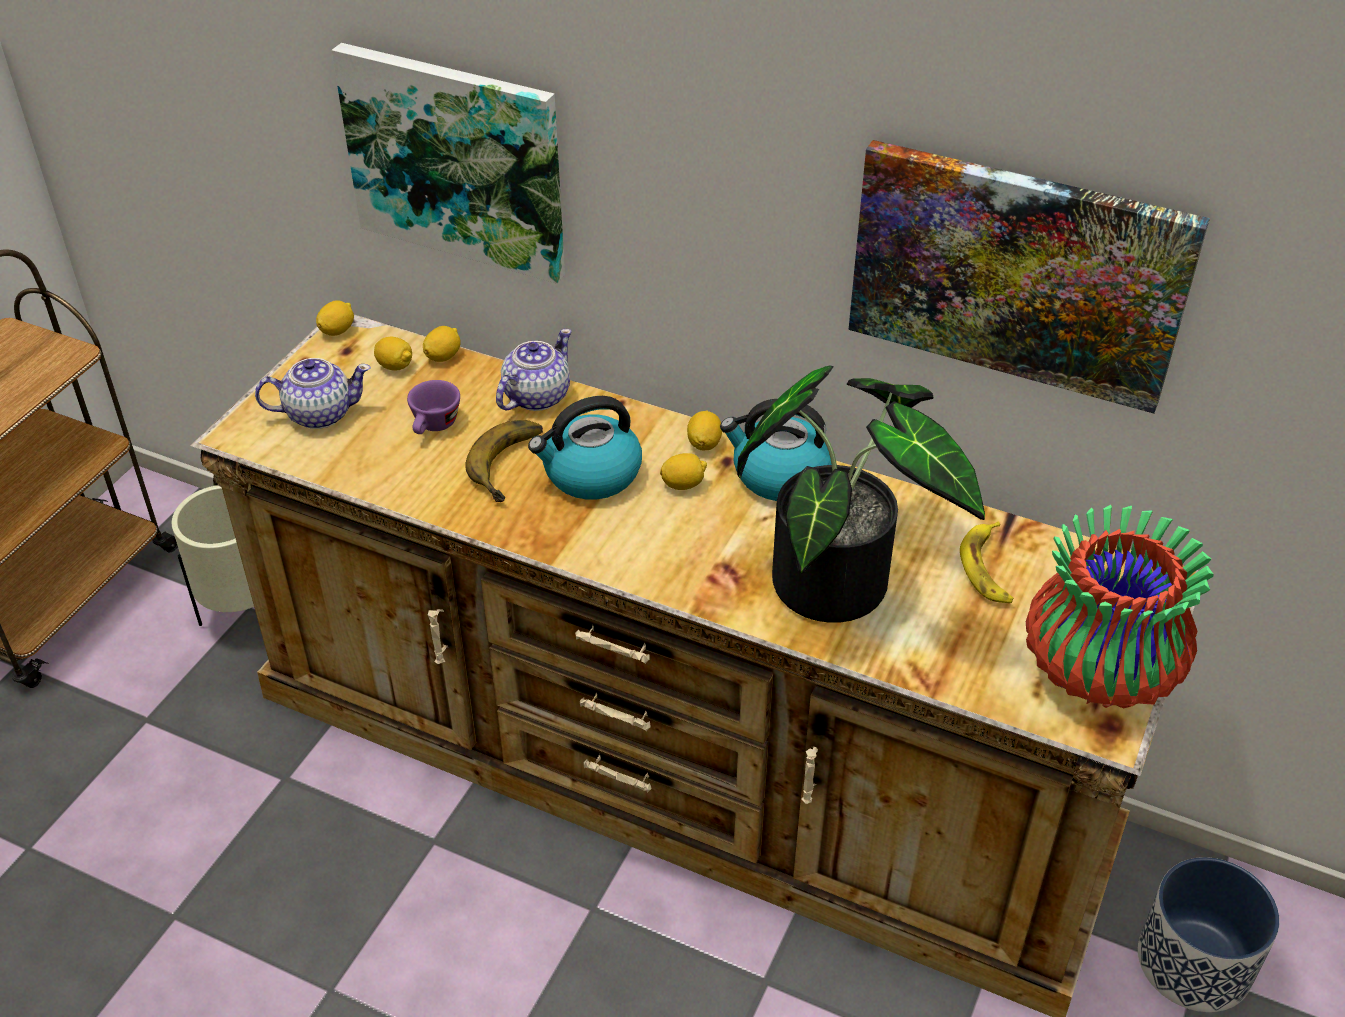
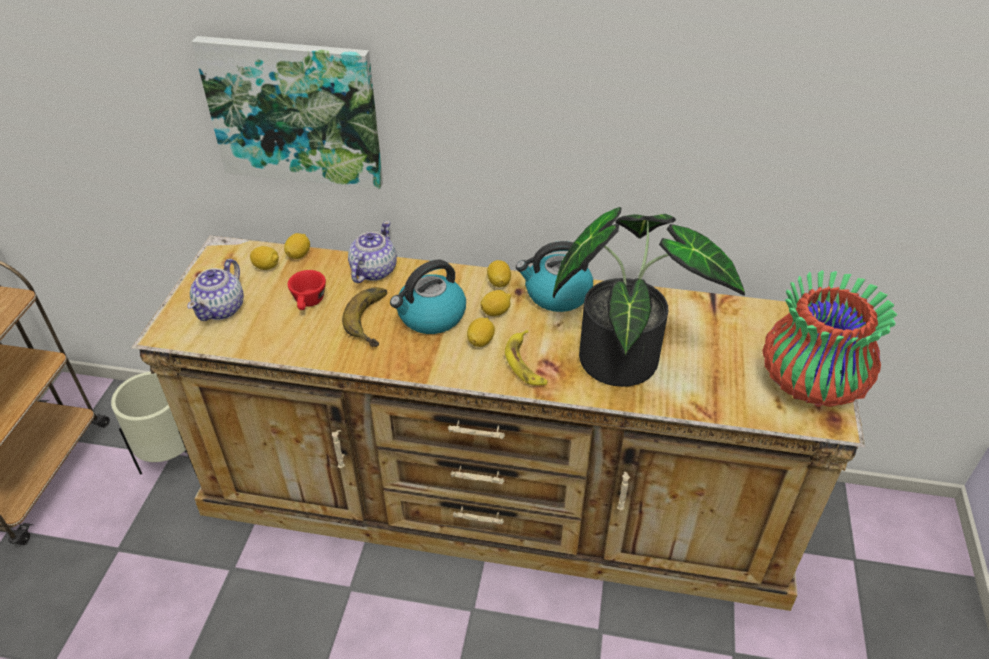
camera: 15 degrees left, 0 degrees up
(318, 414) = (222, 308): teapot -> teapot turned 135 degrees clockwise
(337, 330) = (216, 249): lemon -> lemon (481, 341)
(434, 426) = (309, 303): purple cup -> red cup
(988, 568) = (713, 330): banana -> banana (526, 363)
(1017, 273) = (715, 128): picture -> none
(1193, 962) = (850, 553): planter -> none

